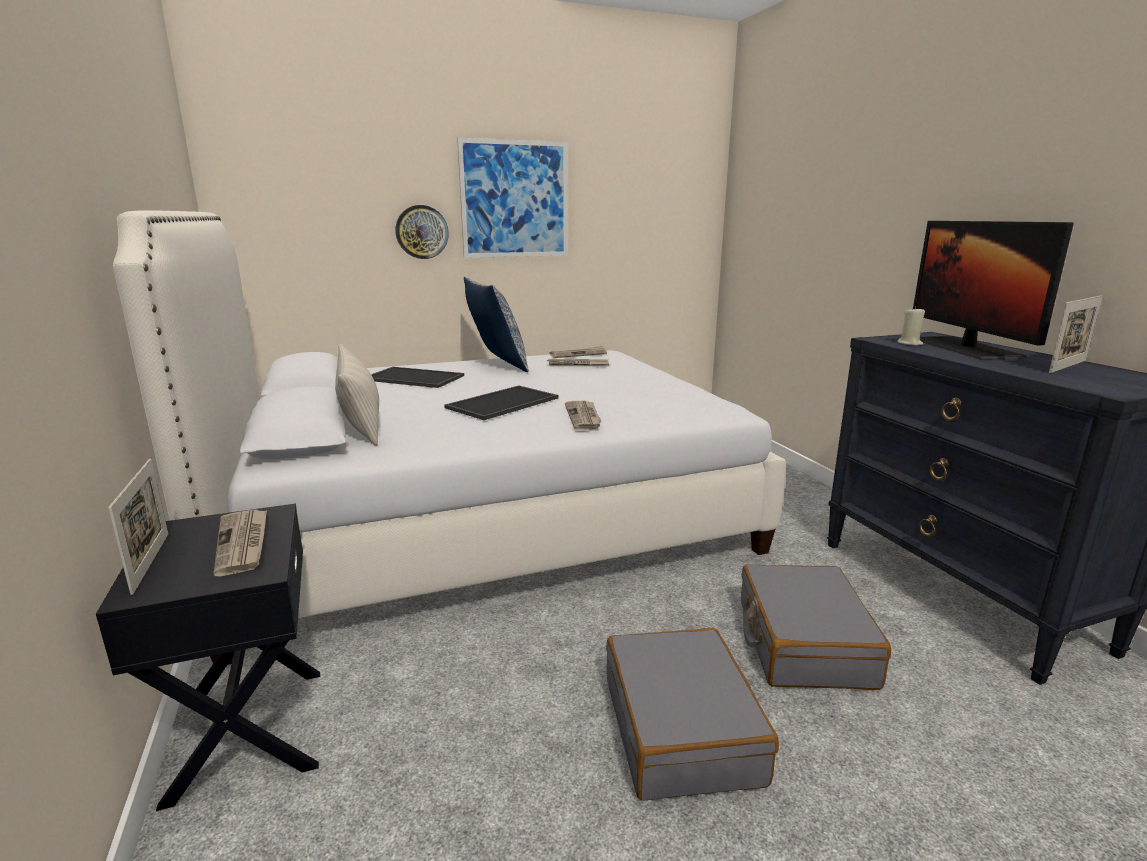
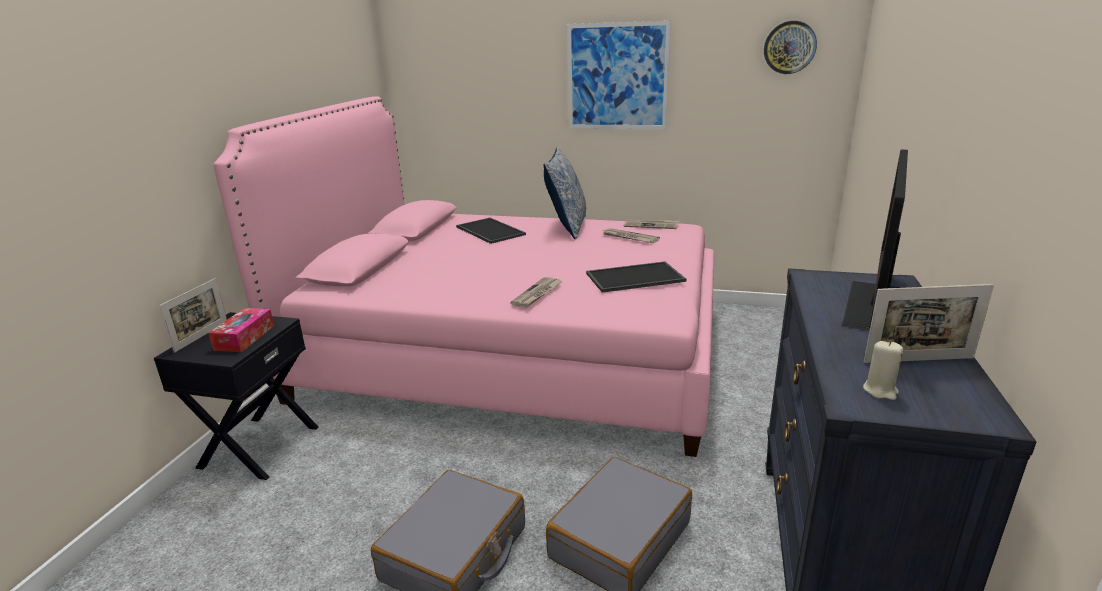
camera: 35 degrees right, 5 degrees up
(243, 543) = (245, 337): newspaper -> tissue box
(361, 423) = (399, 266): beige pillow -> none
(422, 232) = (535, 105): wall clock -> wall clock (789, 47)
(484, 518) = (514, 353): white bed -> pink bed
(503, 403) = (505, 268): tray -> tray (634, 278)
(909, 343) = (828, 288): beige candle -> beige candle (880, 390)

